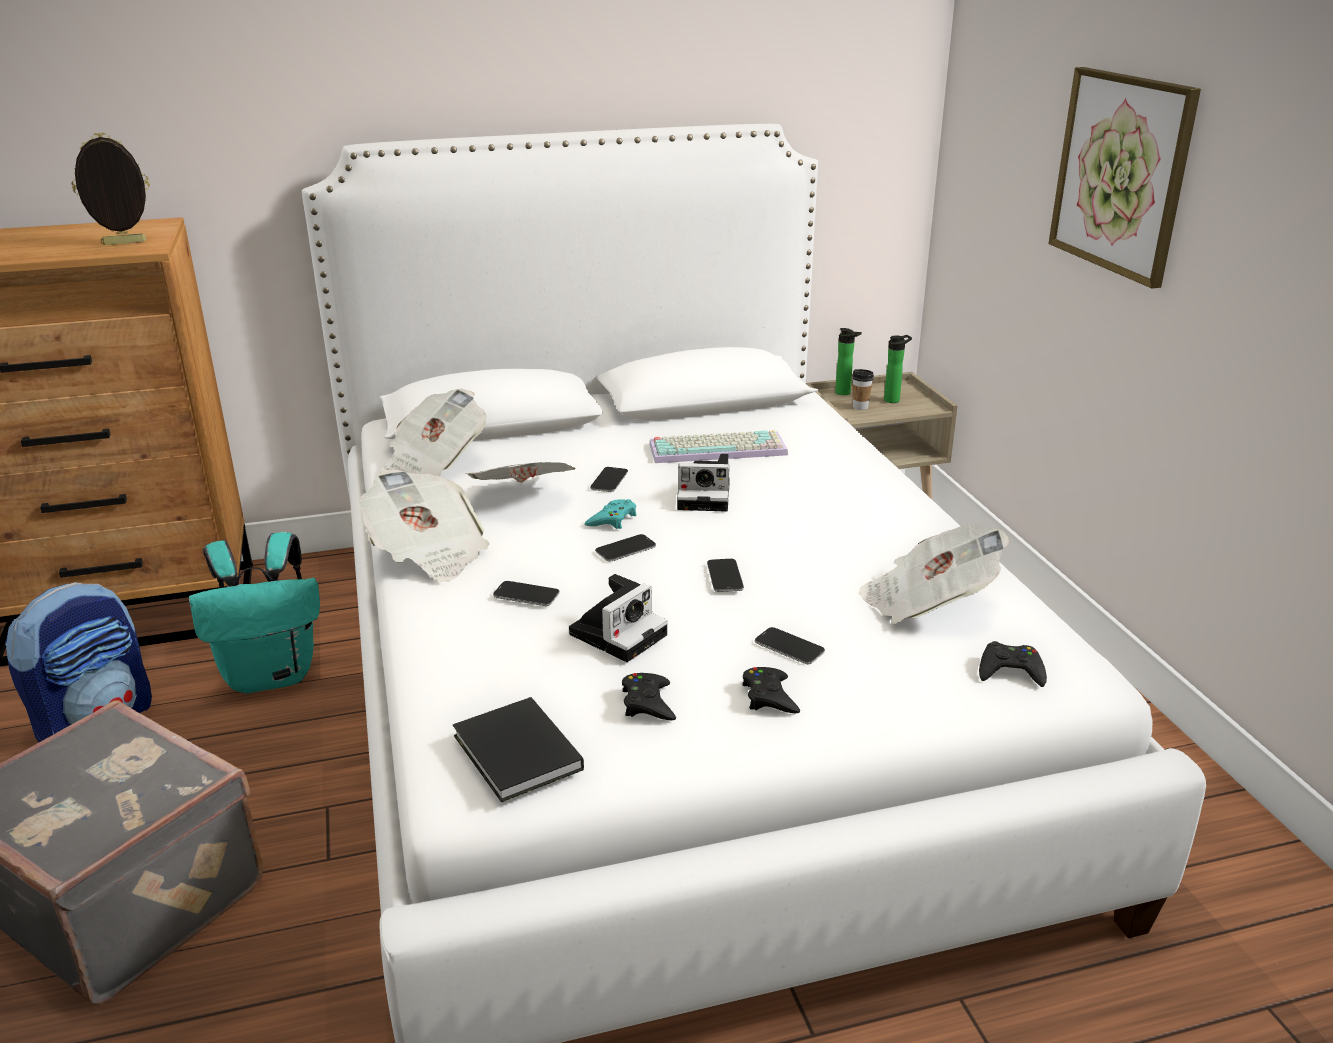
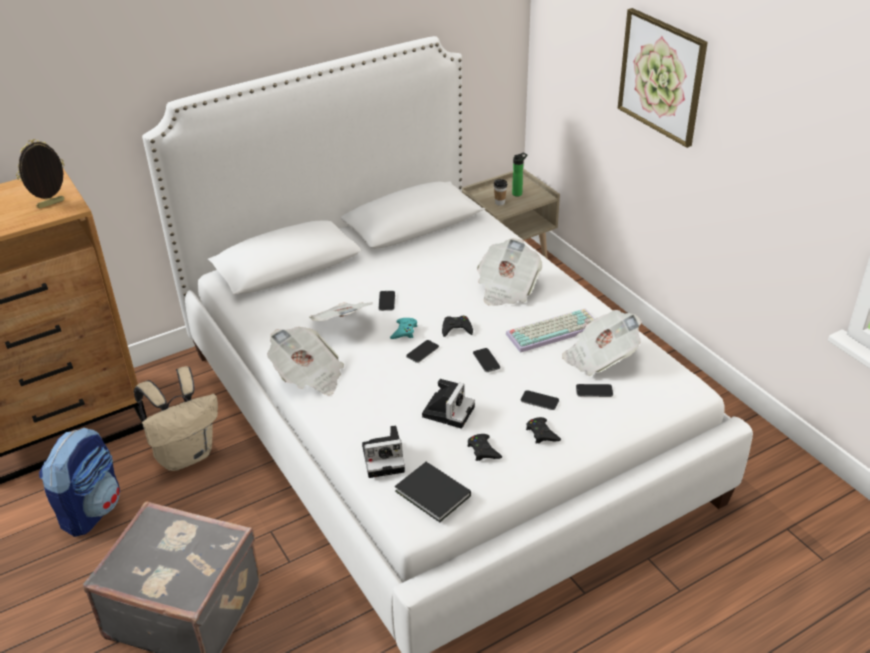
camera: 15 degrees left, 10 degrees up
(273, 675) = (186, 454): turquoise backpack -> beige backpack
(434, 462) = (269, 305): newspaper -> newspaper (506, 288)
(526, 595) = (383, 395): phone -> phone (594, 391)
(706, 496) = (450, 303): camera -> camera (385, 458)
(719, 448) = (440, 263): keyboard -> keyboard (553, 330)
(845, 393) = (486, 192): bottle -> none
(1010, 671) = (654, 393): black game controller -> black game controller (456, 329)

